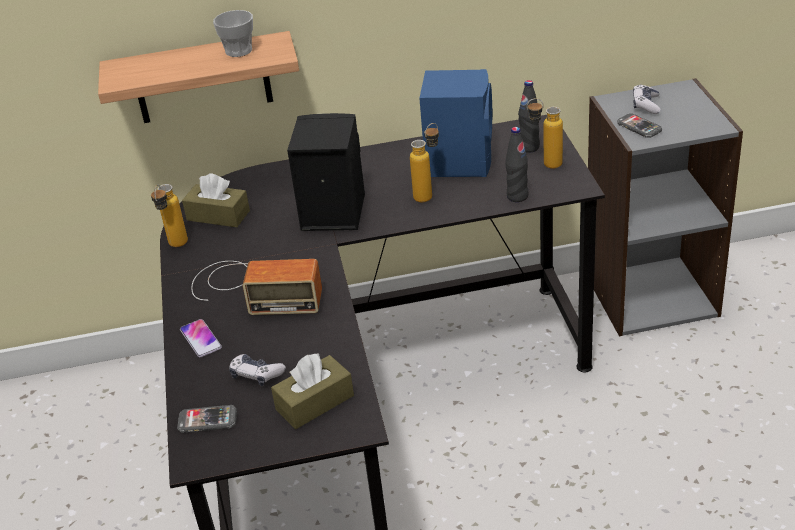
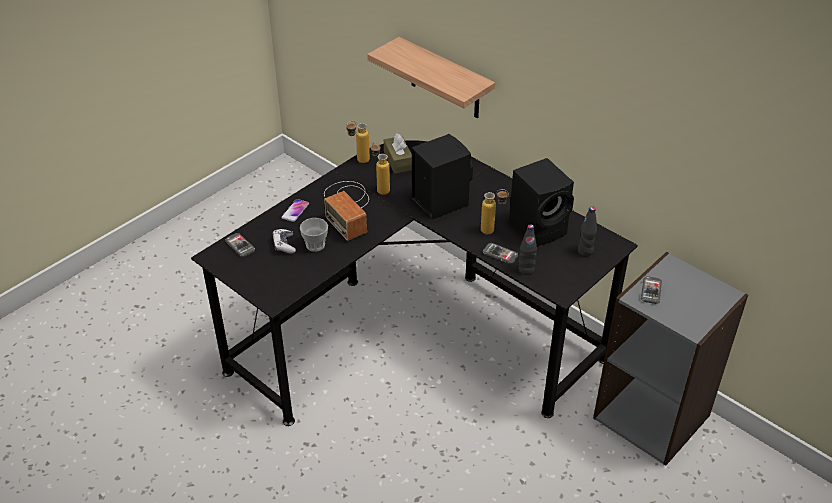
camera: 50 degrees right, 5 degrees up
(239, 51) = (454, 76): cup -> cup (315, 245)
(315, 402) = (280, 276): brown tissue box -> none
(459, 161) = (539, 228): blue speaker -> black speaker
(472, 204) = (500, 254): none -> phone
(545, 164) = (572, 267): bottle -> bottle (380, 188)
(646, 105) = (683, 283): game controller -> none

